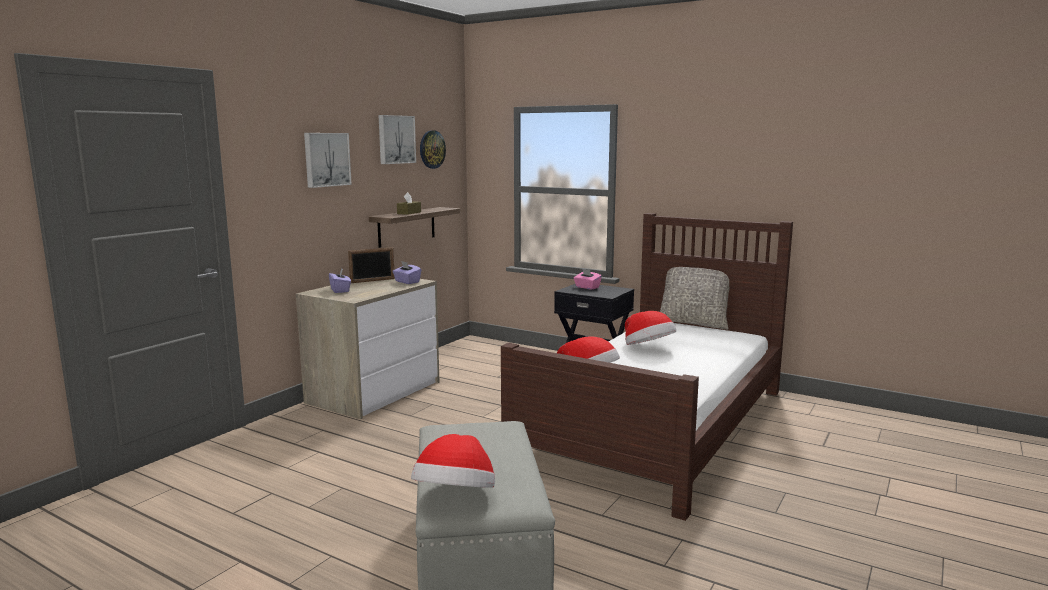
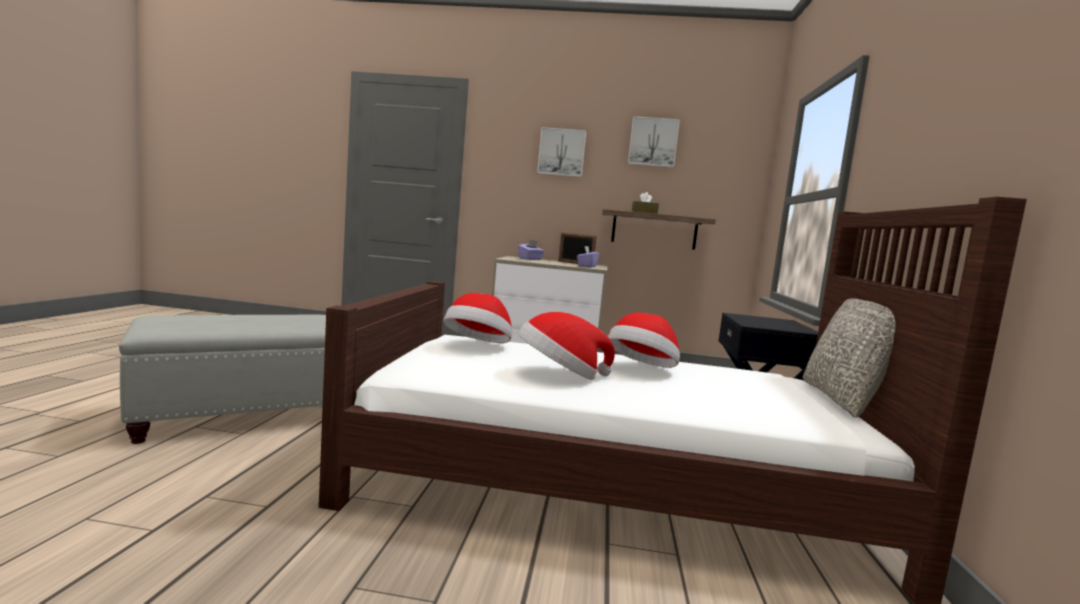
camera: 65 degrees right, 5 degrees down
(432, 149) = (708, 157): wall clock -> none
(455, 498) = (169, 319): hat -> hat (560, 376)
(587, 287) = (773, 321): pink tissue box -> none

